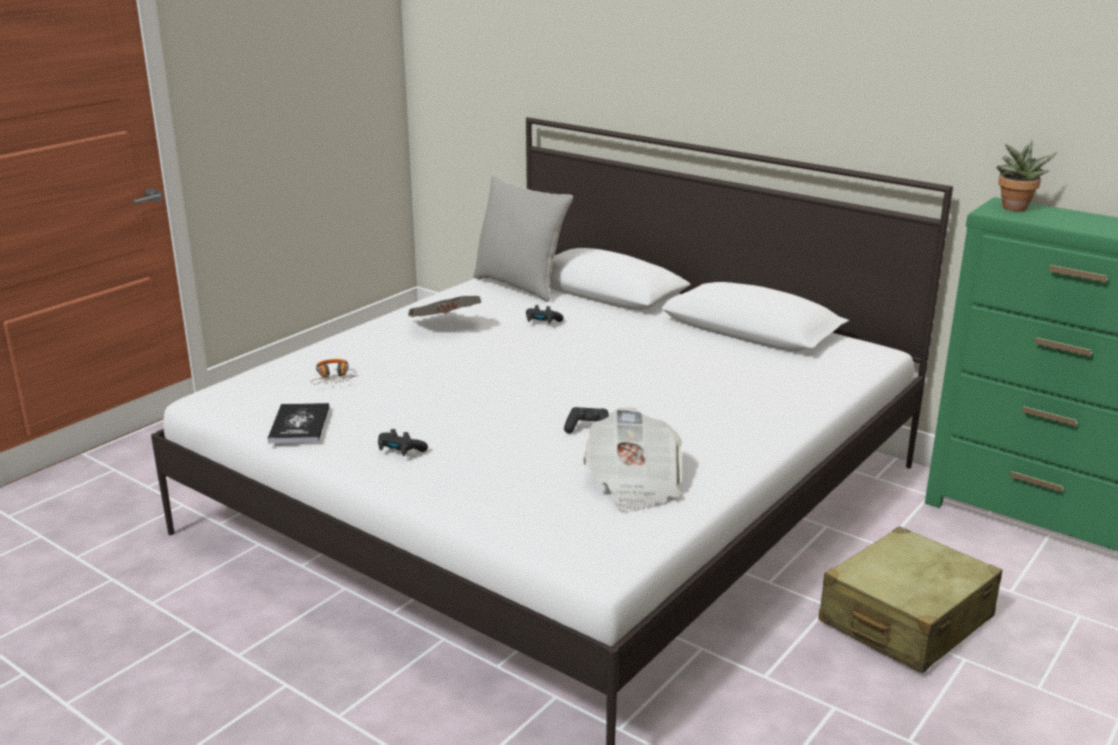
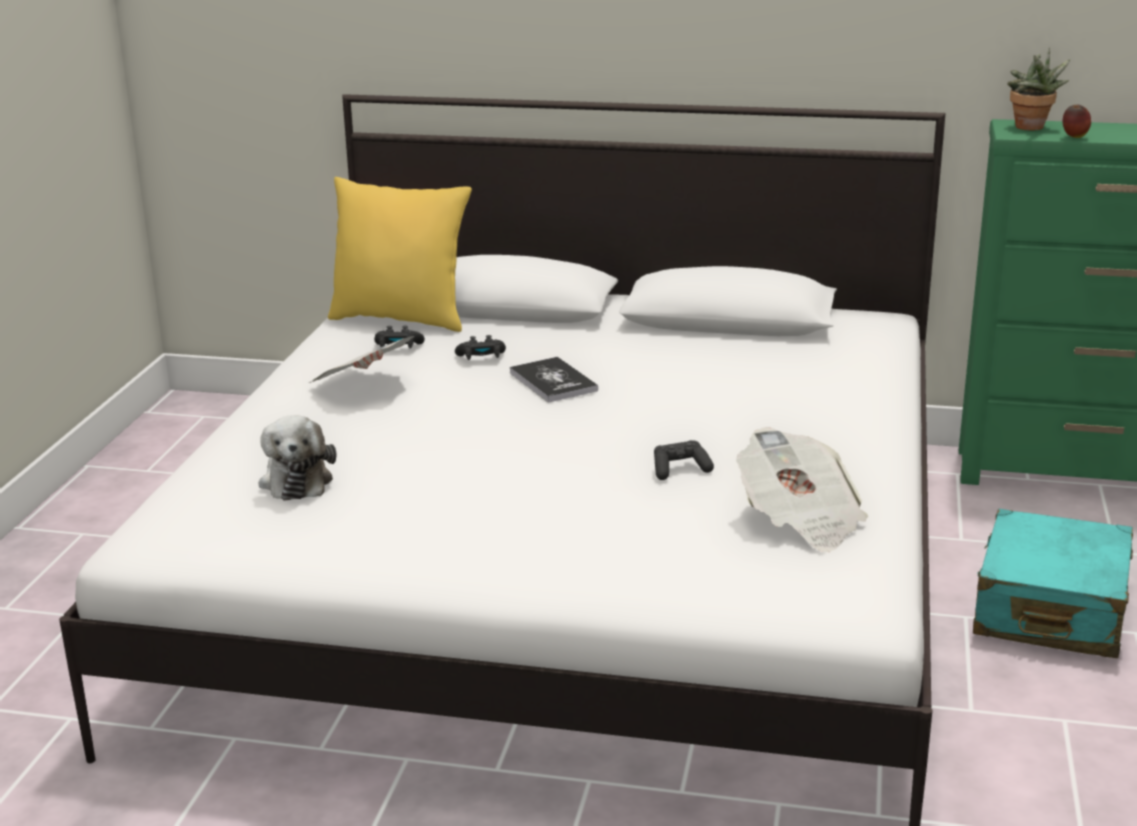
camera: 25 degrees left, 0 degrees up
(299, 425) = (319, 549): book -> book (553, 381)
(333, 378) = (296, 480): headphones -> plush toy
(400, 451) = (488, 549): black game controller -> black game controller (398, 348)
(520, 285) = (401, 319): grey pillow -> yellow pillow
(905, 620) = (1050, 610): beige suitcase -> turquoise suitcase
(1040, 221) = (1074, 138): none -> apple

